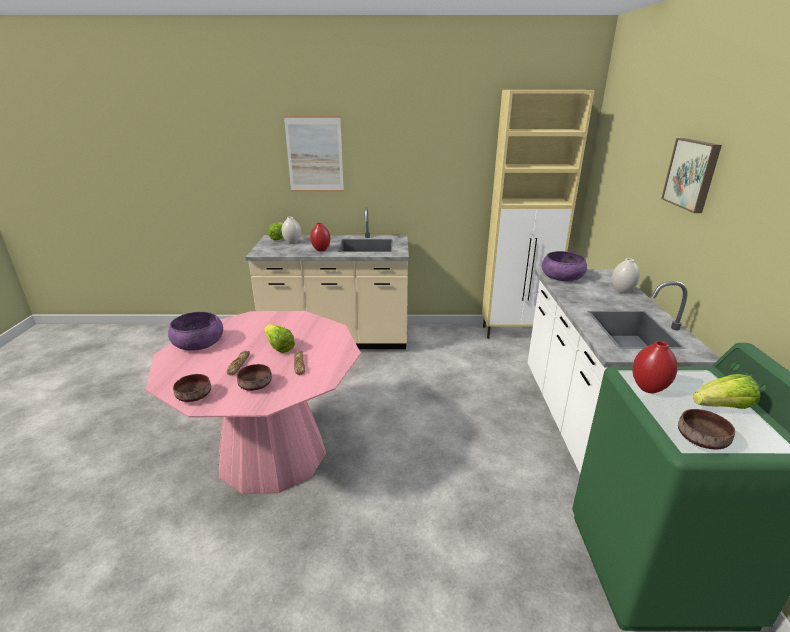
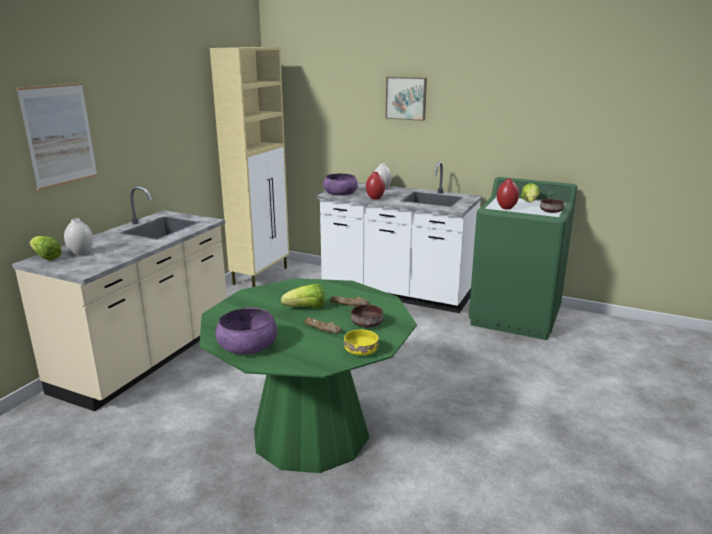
camera: 65 degrees left, 5 degrees down
(194, 396) = (362, 351): brown bowl -> yellow bowl
(272, 453) = (311, 433): pink dining table -> green dining table
(321, 250) = (137, 244): red vase -> red vase (375, 198)

